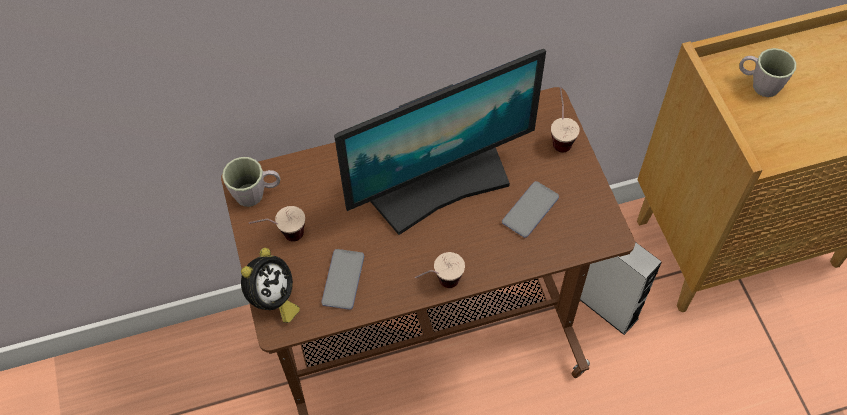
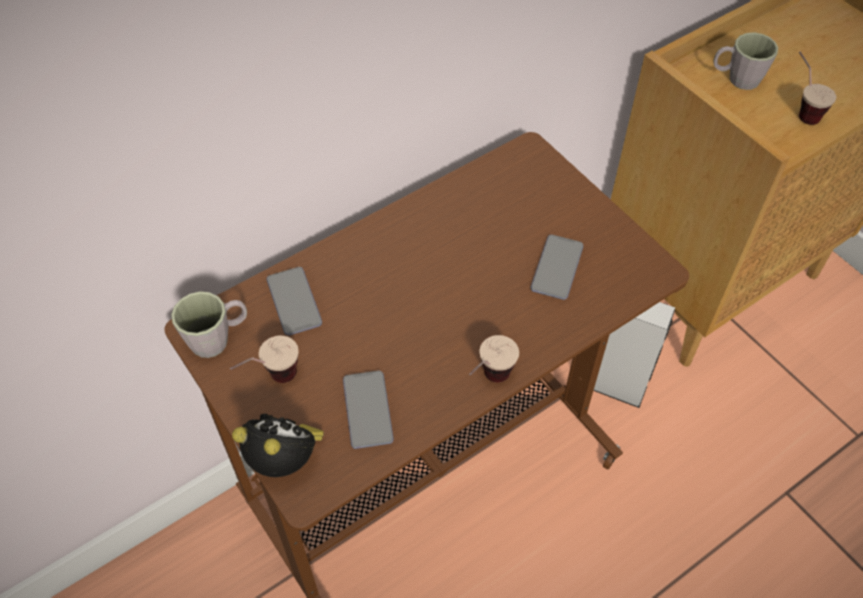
camera: 20 degrees left, 5 degrees down
(273, 300) = (286, 461): alarm clock -> alarm clock turned 75 degrees counterclockwise
(320, 180) = (294, 302): none -> phone
(440, 186) = (442, 269): monitor -> none
(559, 135) = (553, 180): cup -> cup (800, 110)

